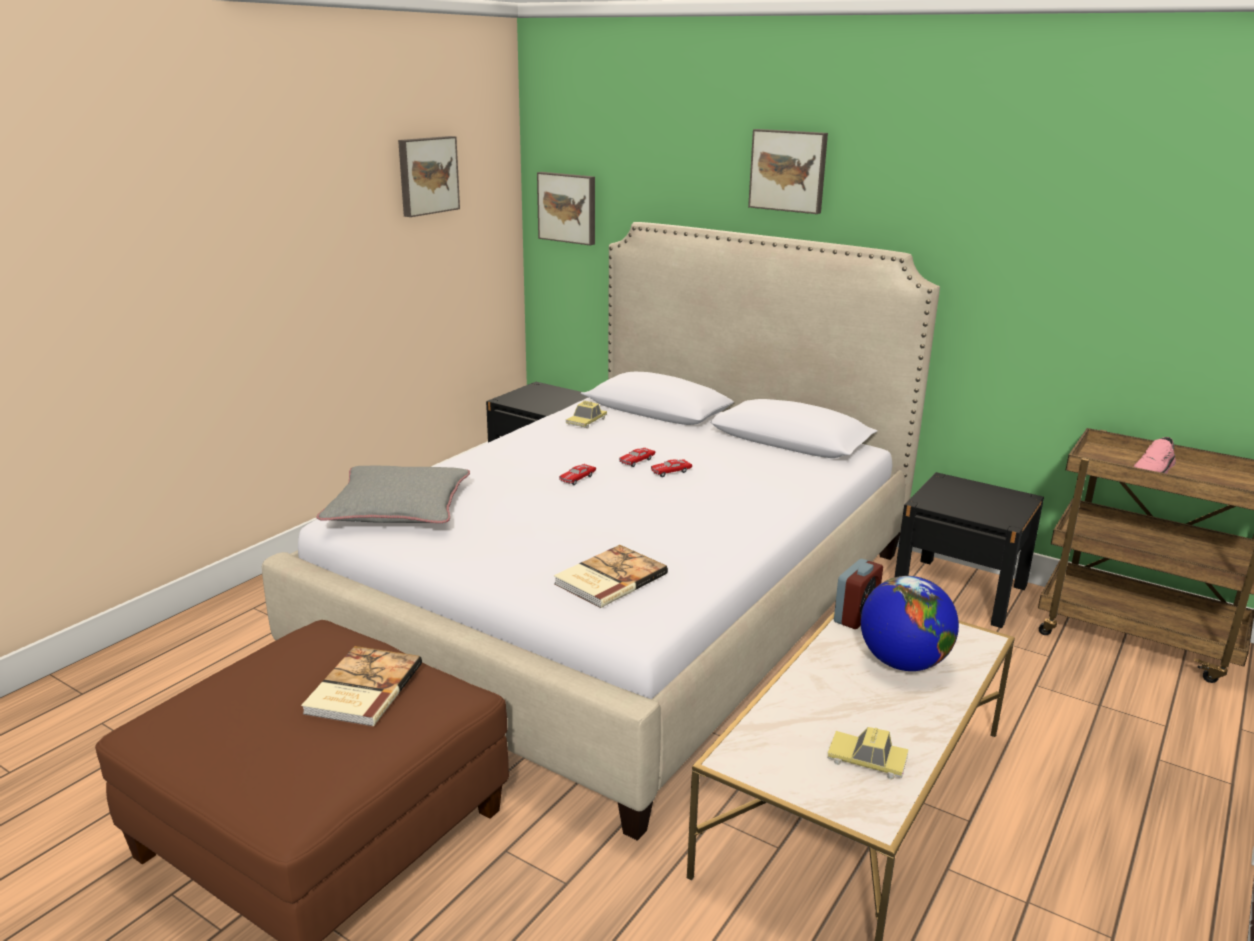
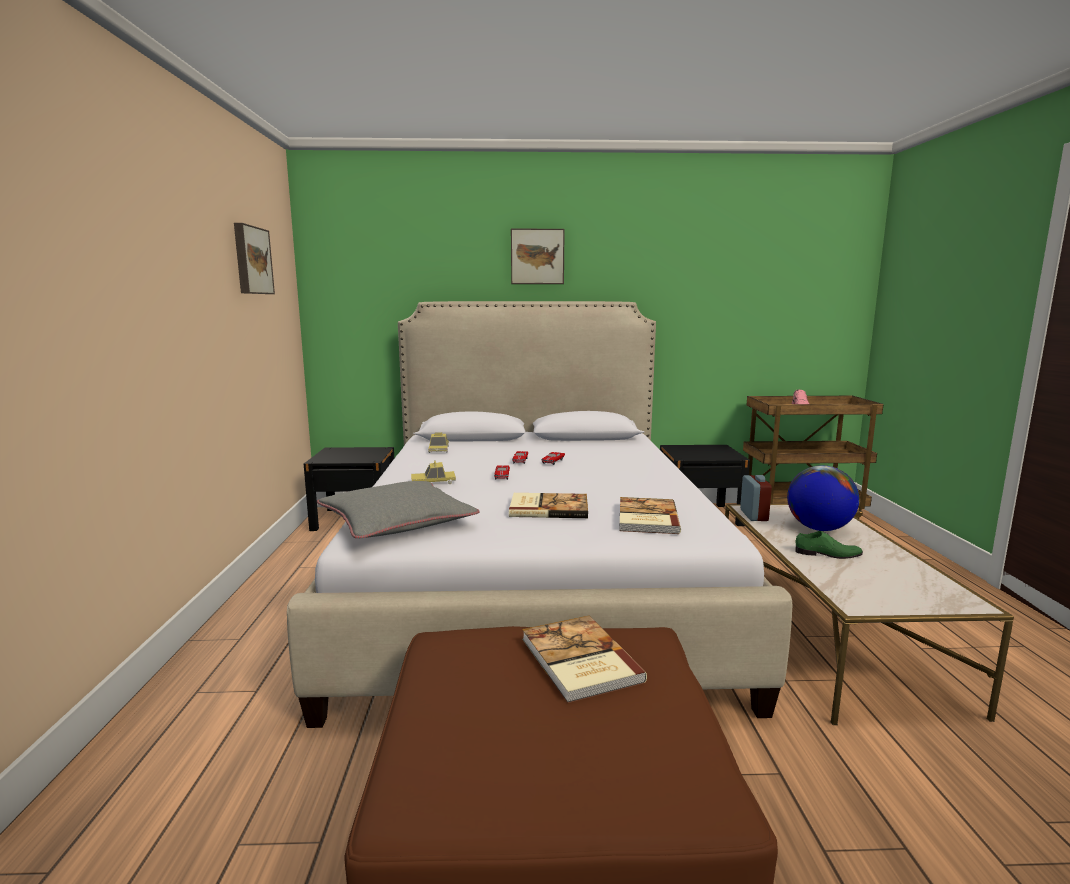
camera: 35 degrees left, 10 degrees down
(544, 534) = (548, 508): none -> book
(568, 207) = (347, 299): picture -> none
(838, 696) = (828, 554): none -> green shoe
(867, 760) = (906, 578): toy car -> toy car (433, 482)

